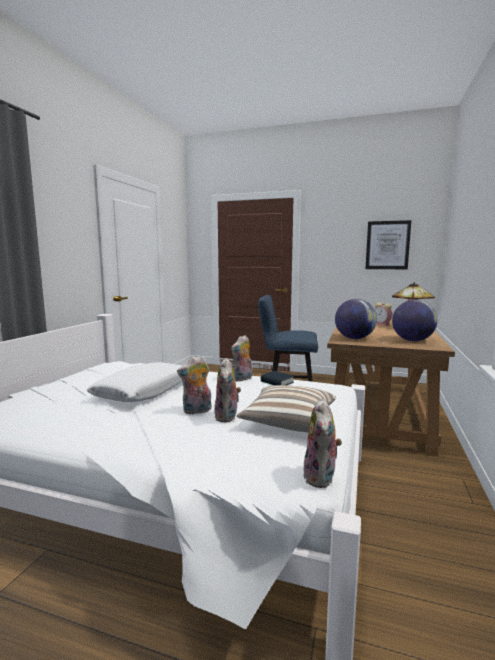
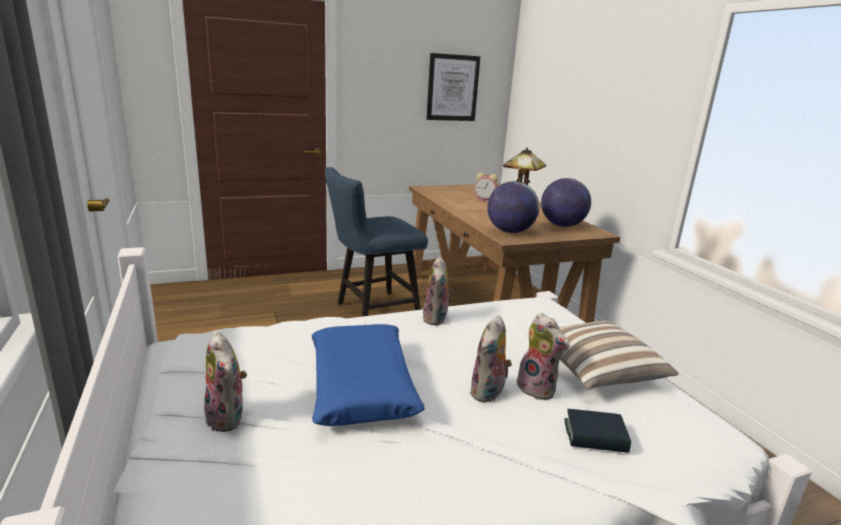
camera: 40 degrees left, 10 degrees up
(145, 391) = (362, 385): white pillow -> blue pillow
(277, 382) = (482, 313): book -> book (595, 436)
(321, 478) = (725, 429): plush toy -> plush toy (228, 418)

